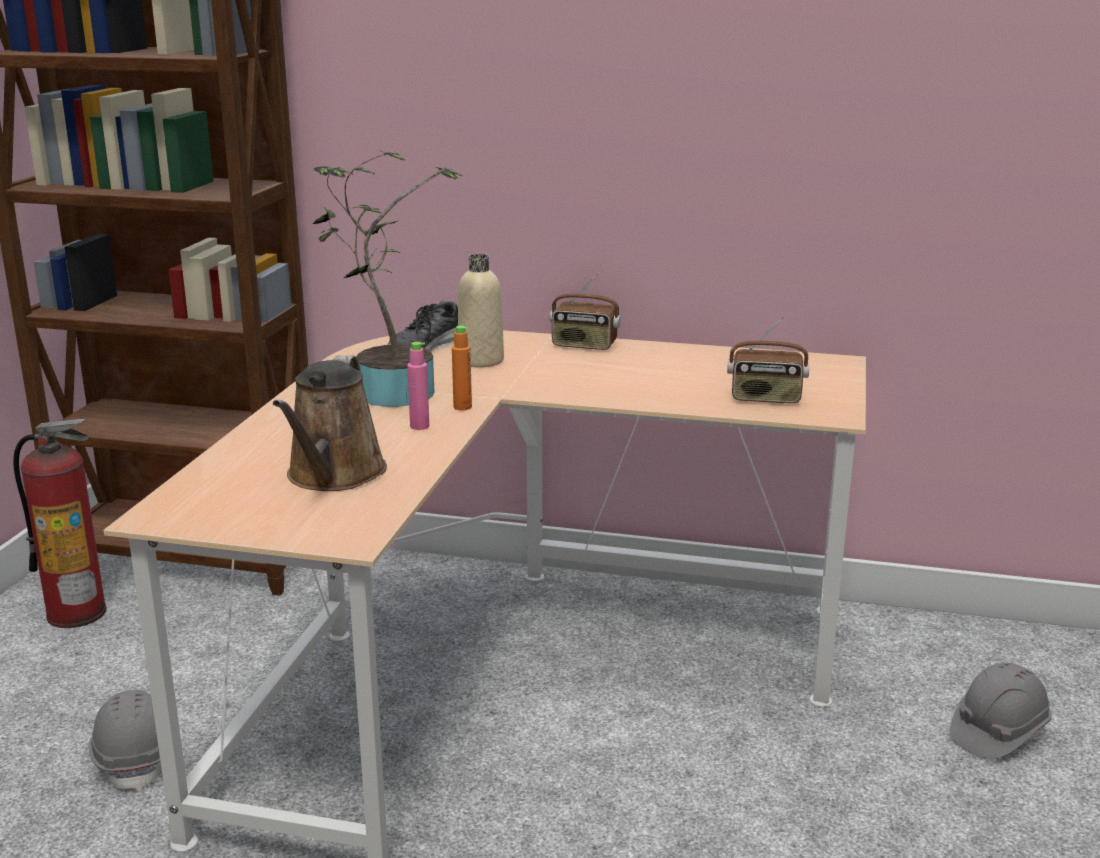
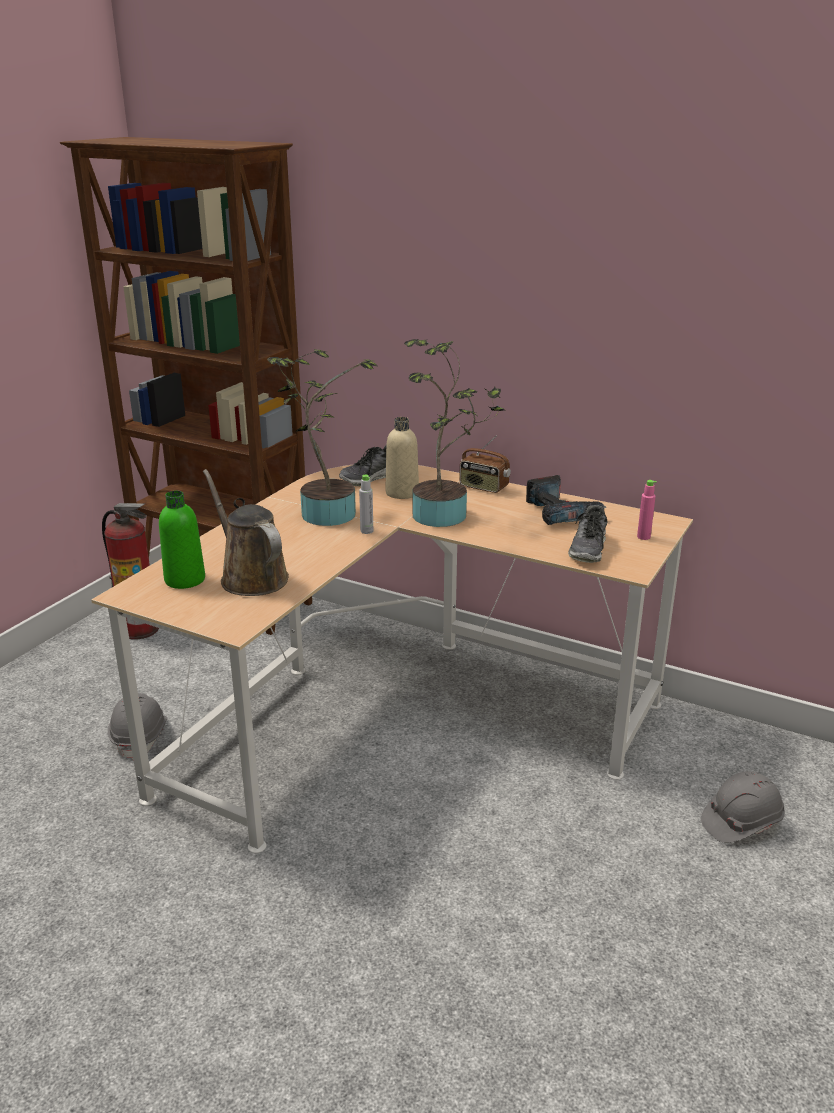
camera: 15 degrees right, 5 degrees up
(236, 489) = (185, 580): none -> green bottle
(333, 476) = (250, 577): brown watering can -> brown watering can turned 120 degrees clockwise
(419, 426) = (328, 544): pink bottle -> pink bottle (643, 537)
(462, 407) = (366, 531): orange bottle -> grey bottle
(556, 379) = (446, 514): none -> potted plant
(702, 363) = (560, 512): none -> power drill
(765, 398) = (589, 549): radio -> shoe

